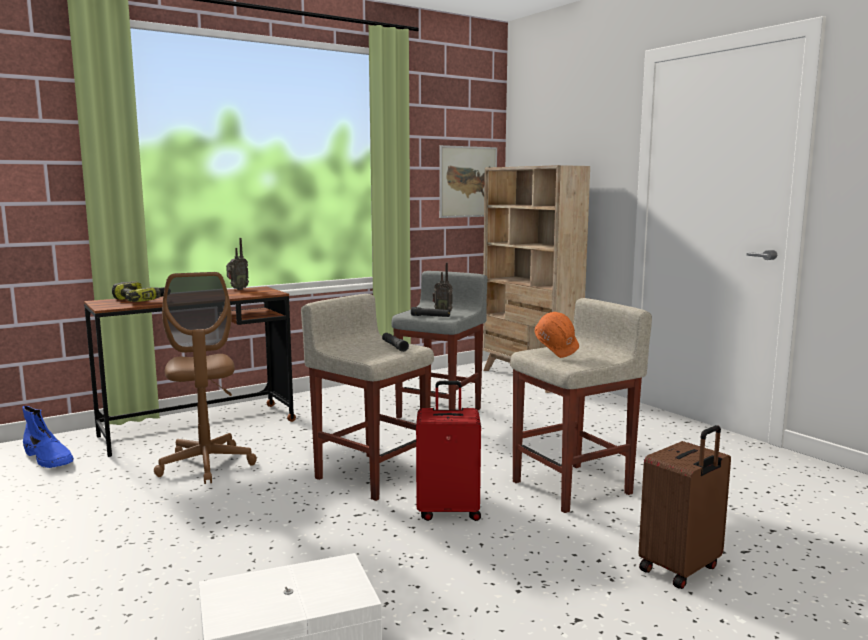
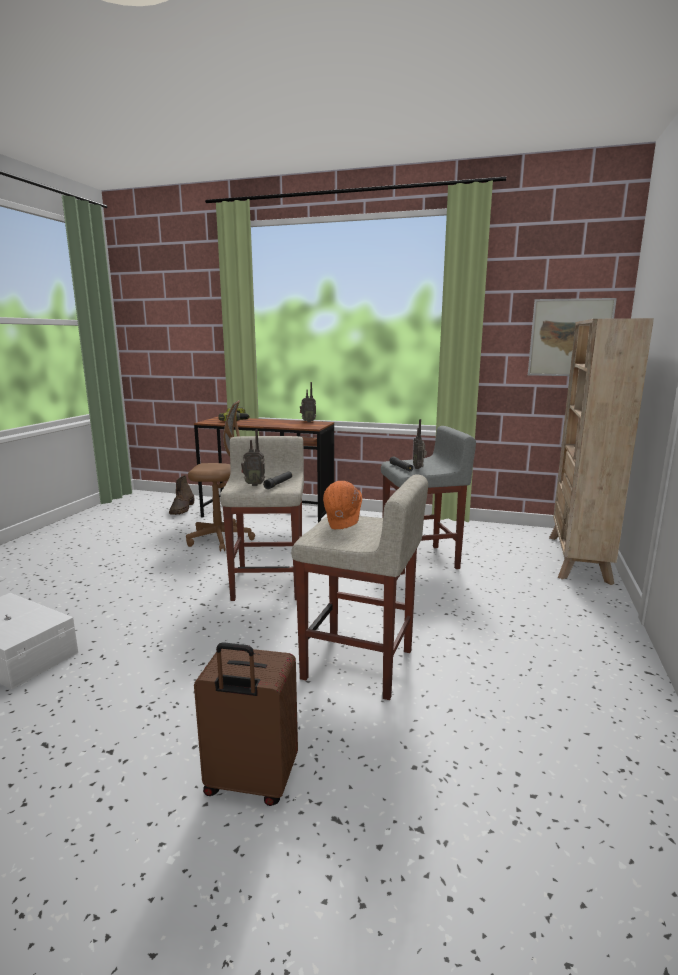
camera: 50 degrees right, 5 degrees up
(49, 459) = (182, 509): blue boot -> brown boot
(206, 465) = (220, 539): brown office chair -> brown office chair turned 120 degrees counterclockwise
(375, 352) = (254, 484): none -> radio
(449, 511) = (244, 631): red suitcase -> none

